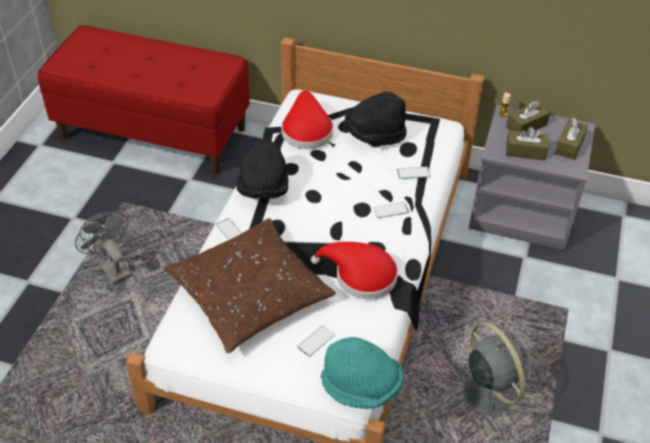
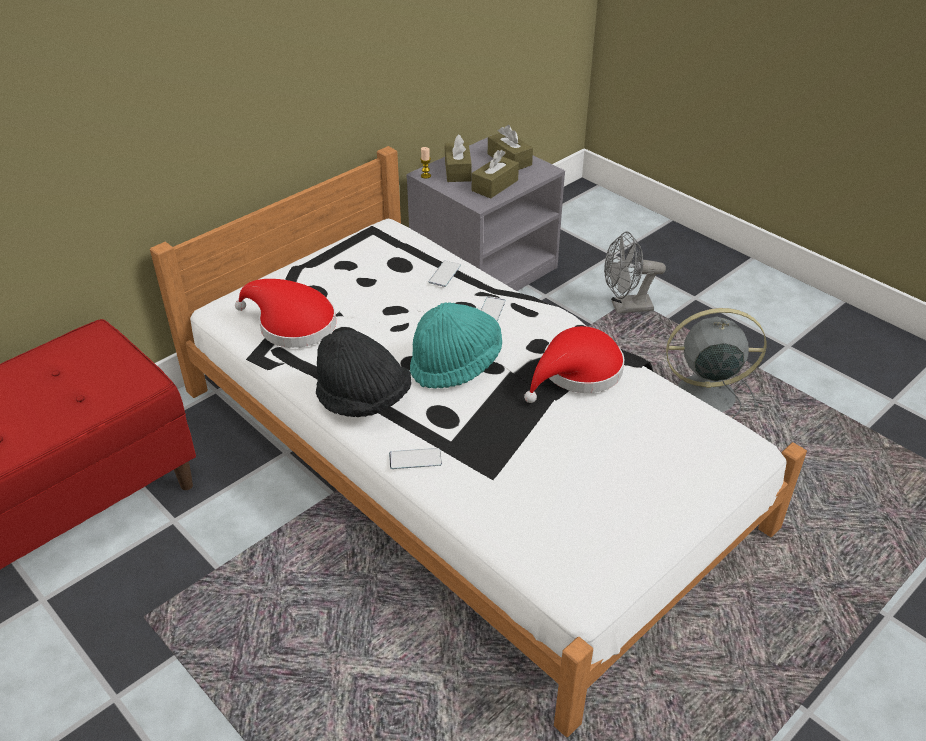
camera: 60 degrees left, 5 degrees down
(111, 268) = (269, 679): grey fan -> grey fan (625, 307)
(250, 293) = (541, 479): brown pillow -> none
(316, 341) = (655, 448): phone -> none
(361, 387) = (744, 436): turquoise hat -> turquoise hat (455, 364)
(374, 135) = (356, 277): black hat -> none

